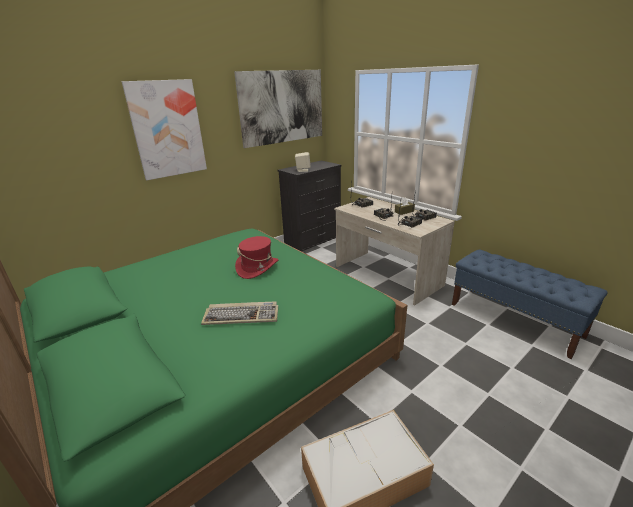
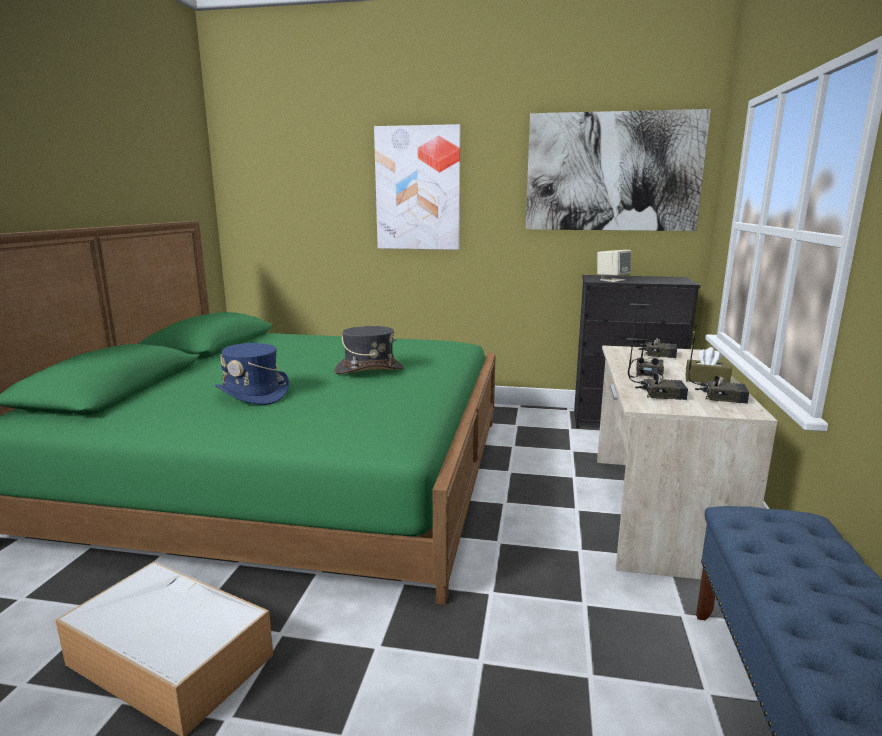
camera: 50 degrees right, 10 degrees down
(242, 315) = (253, 394): keyboard -> blue hat
(257, 267) = (369, 370): red hat -> grey hat

